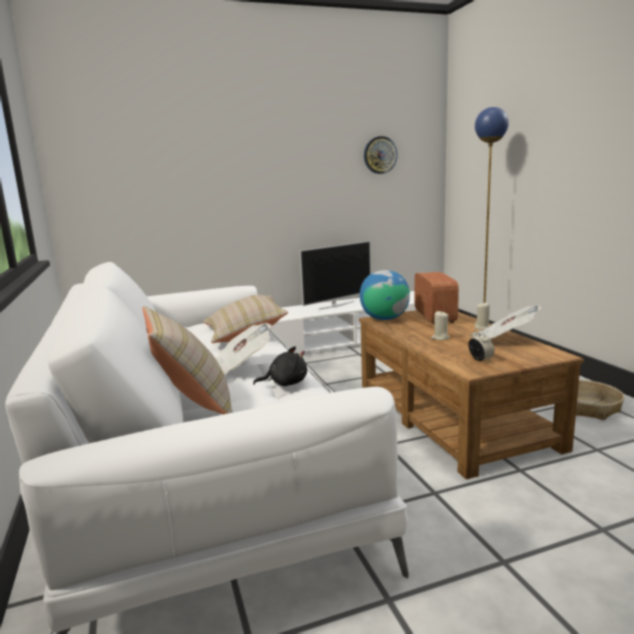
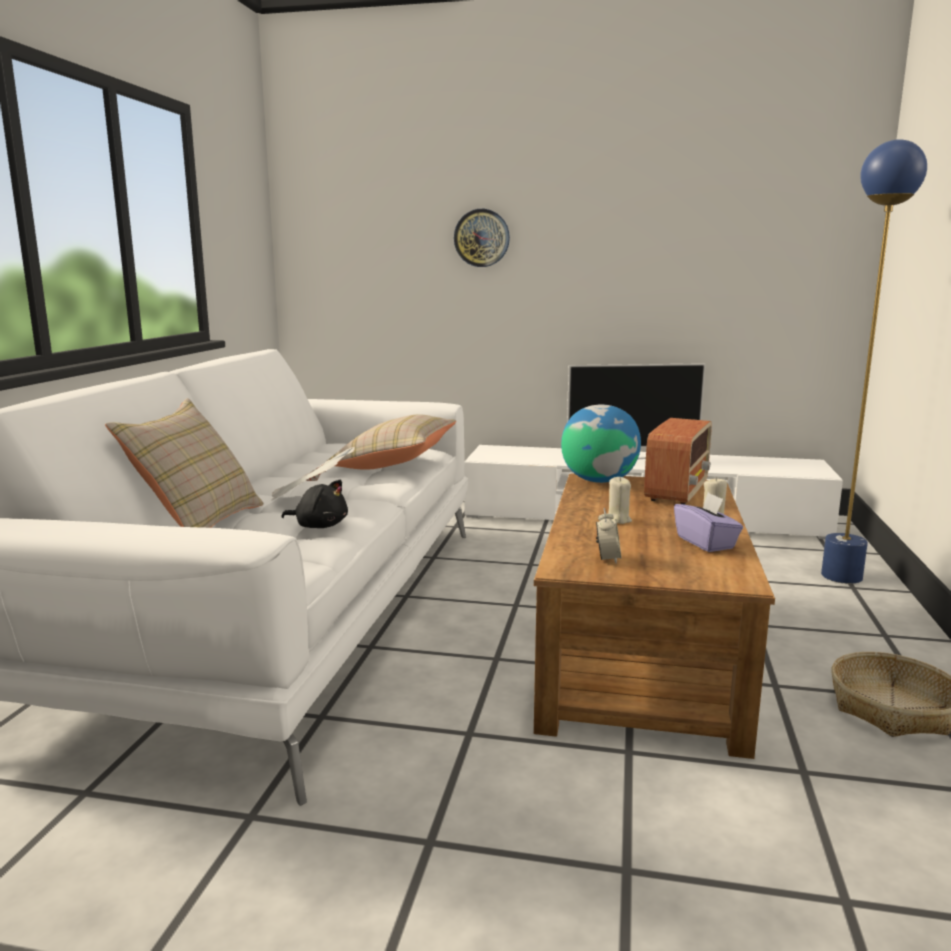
camera: 30 degrees right, 0 degrees up
(380, 155) = (747, 224): wall clock -> wall clock (482, 238)
(504, 339) = (706, 543): newspaper -> purple tissue box

